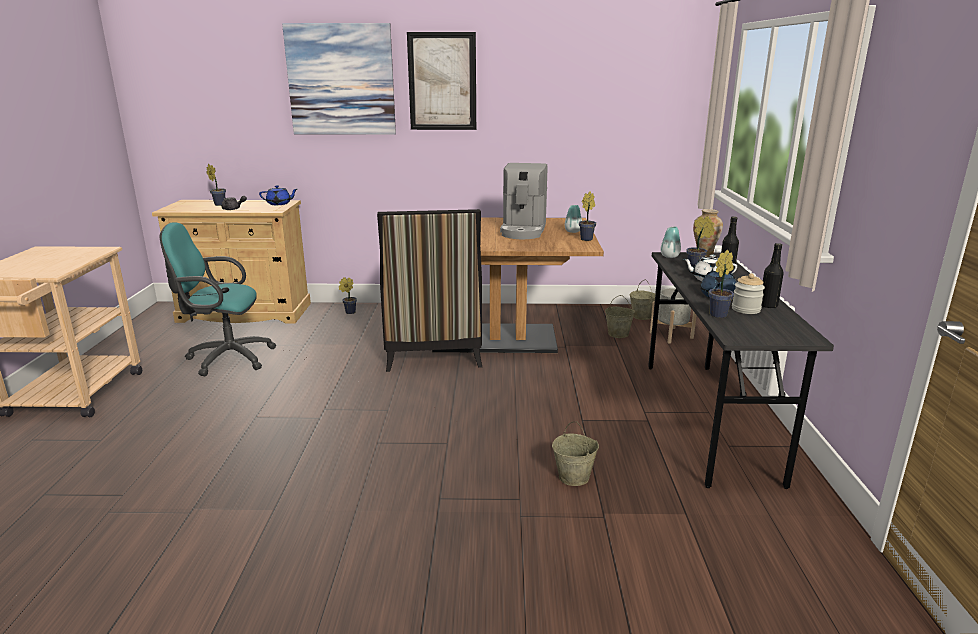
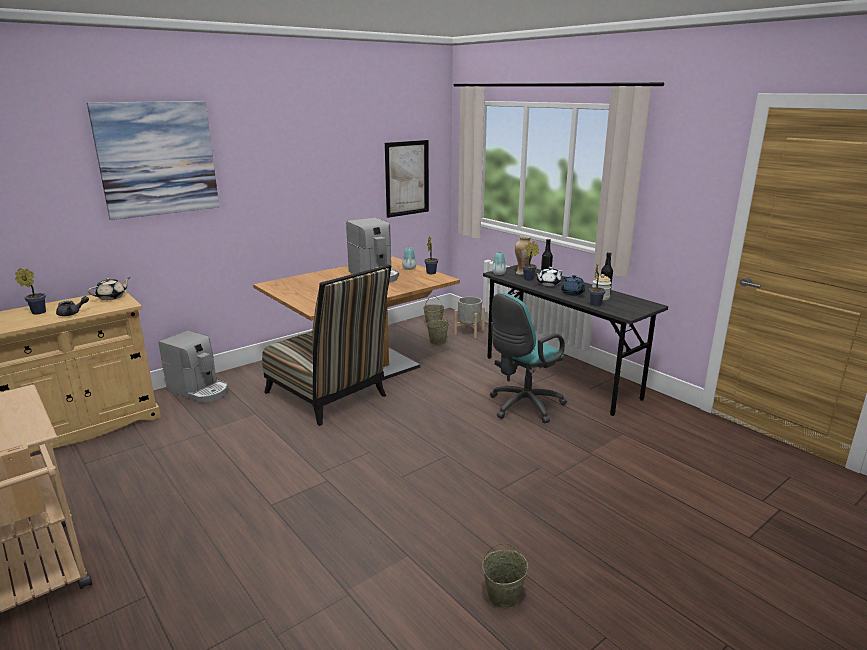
camera: 40 degrees left, 0 degrees up
(226, 358) = (145, 473): turquoise office chair -> turquoise office chair (522, 407)
(279, 204) = (112, 297): blue teapot -> beige teapot
(349, 312) = (199, 390): potted plant -> coffee machine
(442, 81) = (257, 154): picture -> picture (407, 178)
(574, 477) = (548, 440): beige bucket -> beige bucket (504, 595)

